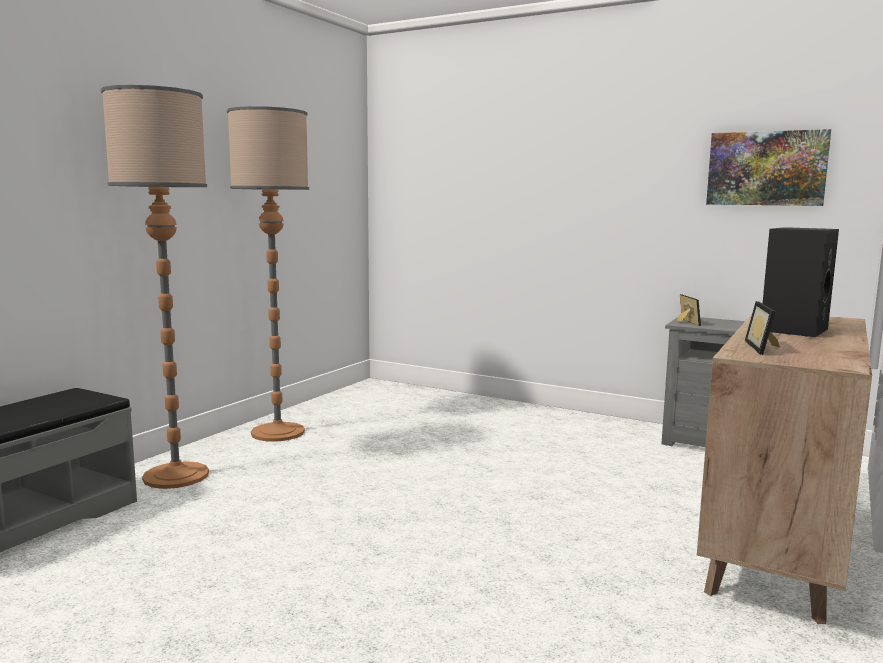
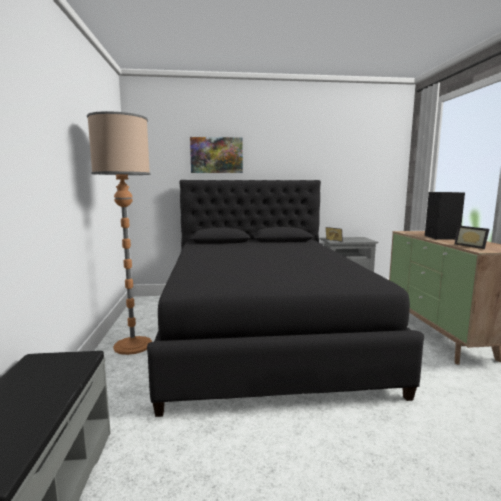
camera: 35 degrees left, 0 degrees up
(176, 476) = (109, 400): floor lamp -> none
(463, 458) = (263, 331): none -> black bed
(766, 168) = (353, 166): picture -> picture (216, 155)

